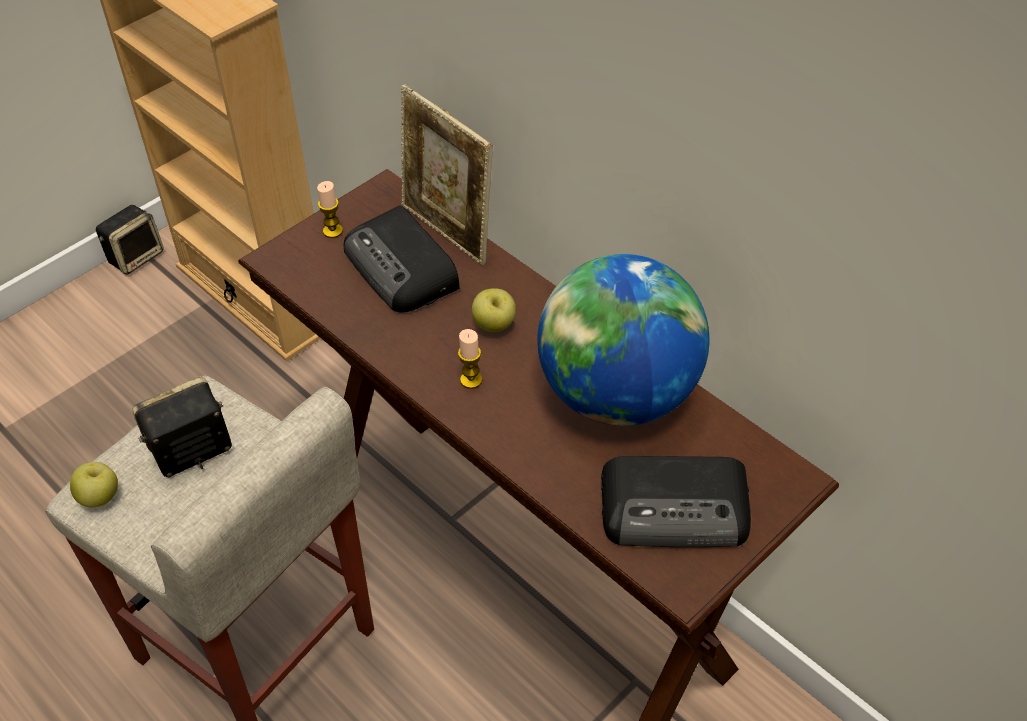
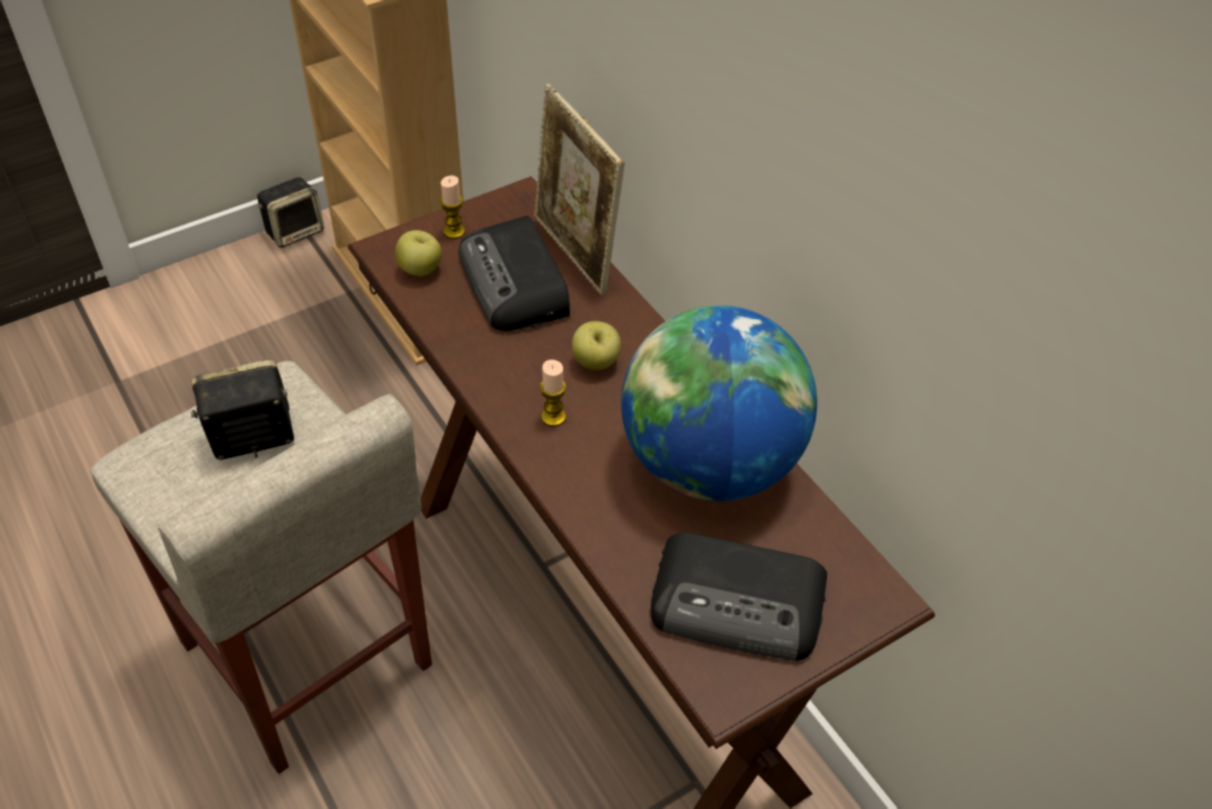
camera: 10 degrees right, 0 degrees up
(100, 497) = (145, 467): apple -> apple (420, 270)

